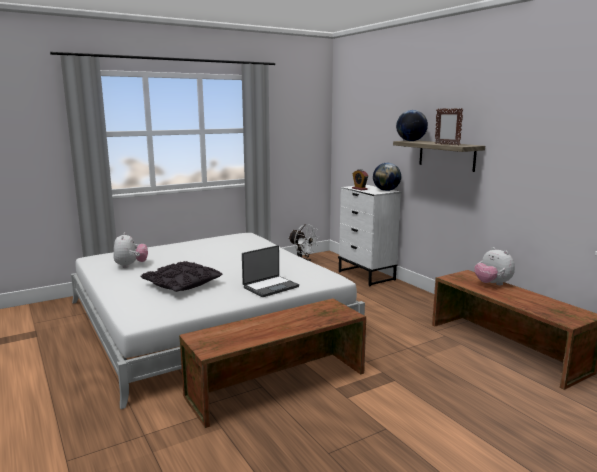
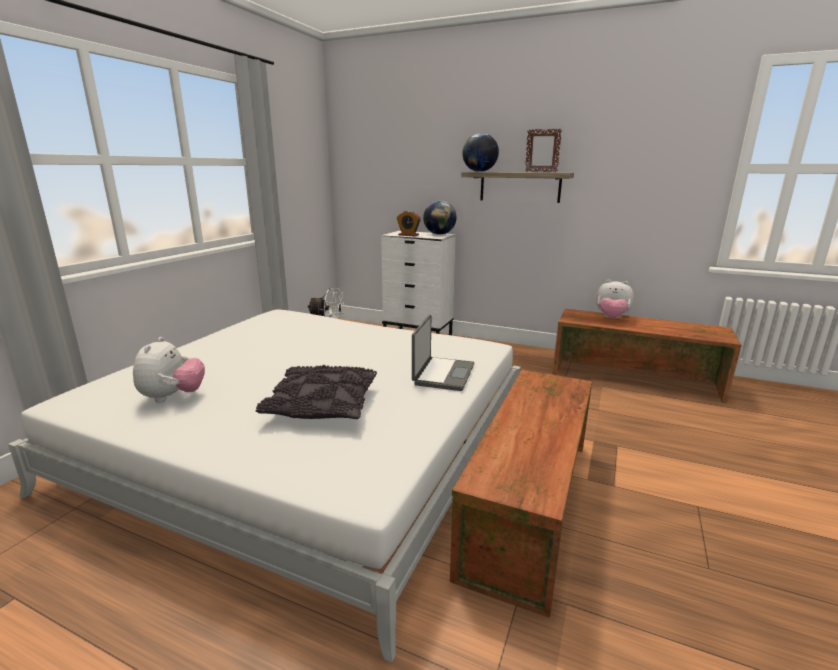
camera: 35 degrees left, 5 degrees up
(131, 266) = (173, 397): plush toy -> plush toy turned 45 degrees clockwise

